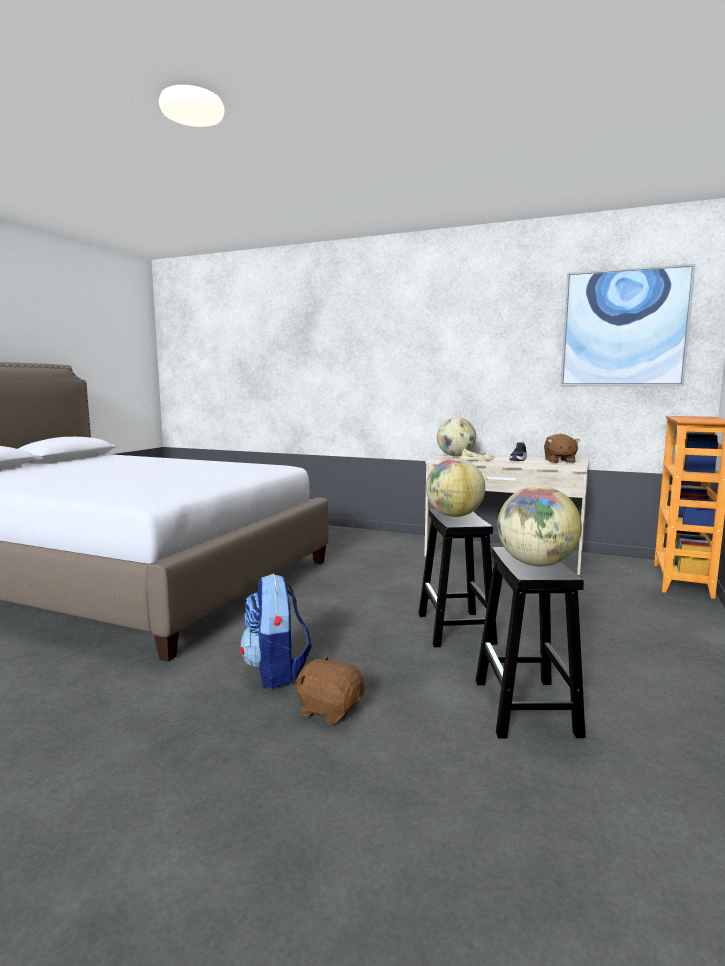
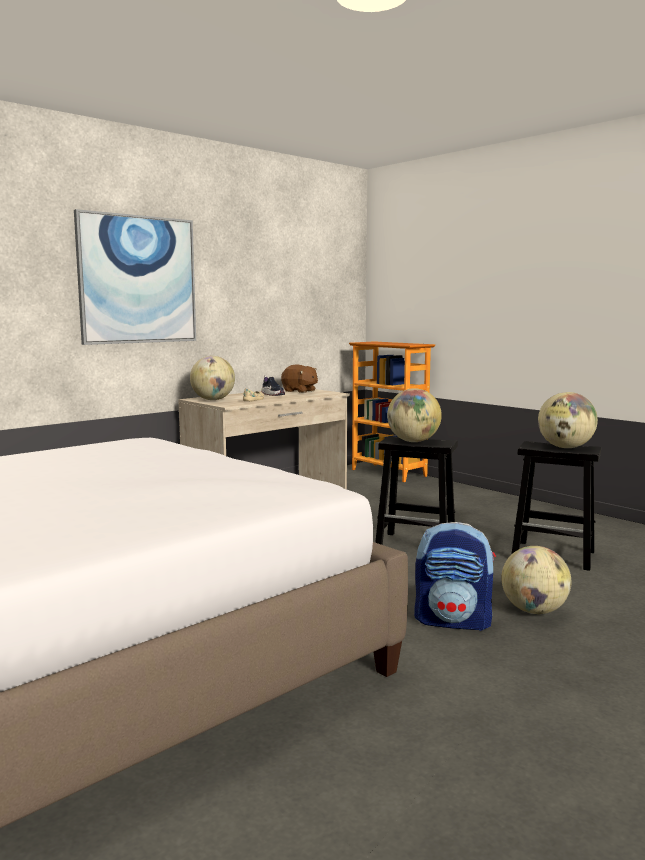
camera: 65 degrees left, 0 degrees up
(329, 709) = (534, 611): brown plush toy -> globe
(624, 328) = (311, 266): picture -> picture (138, 280)

